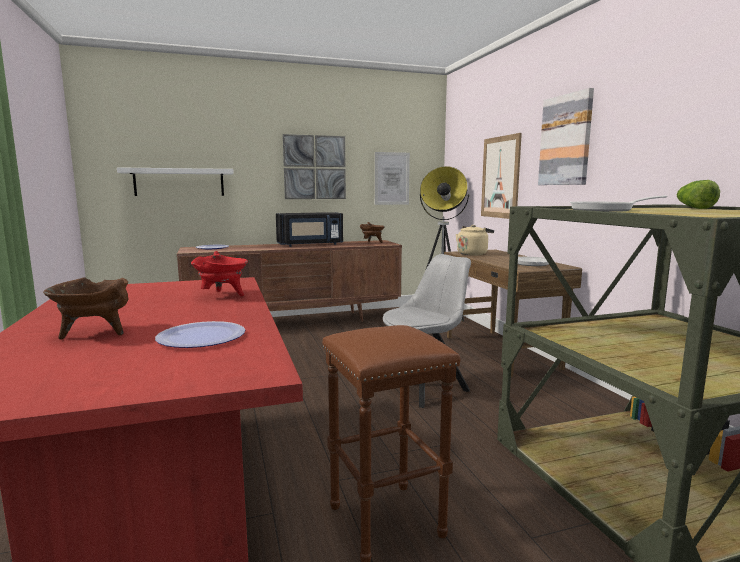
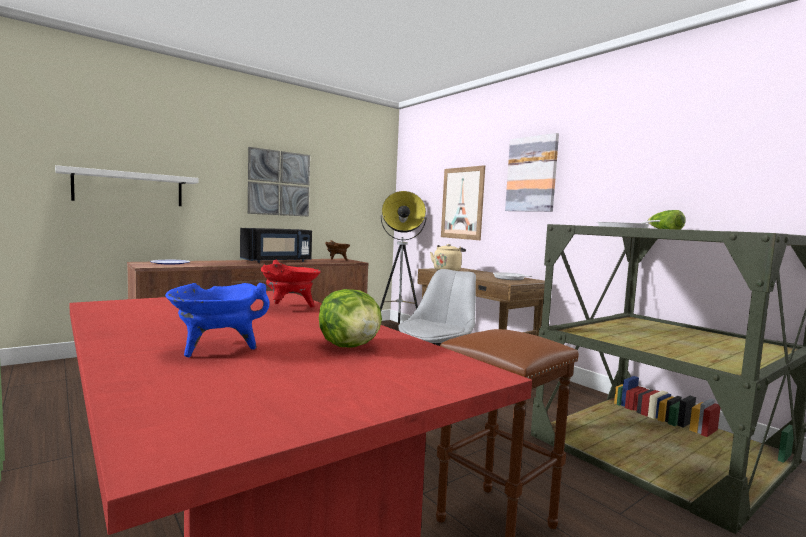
camera: 20 degrees left, 5 degrees down
(94, 333) = (216, 349): brown cooking pot -> blue cooking pot
(201, 337) = (351, 346): plate -> lettuce
(391, 178) = (351, 199): picture -> none

